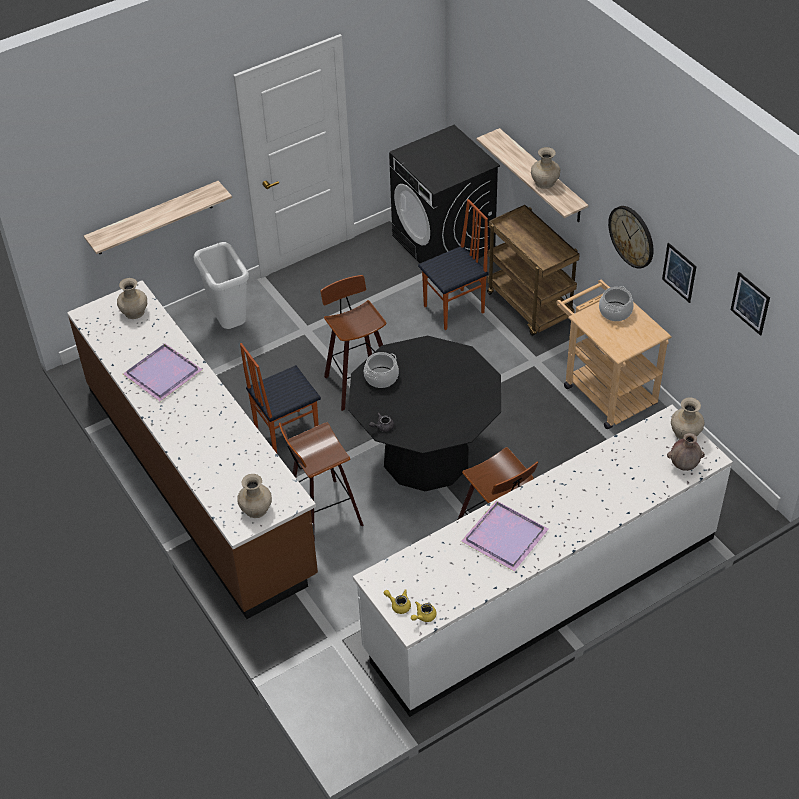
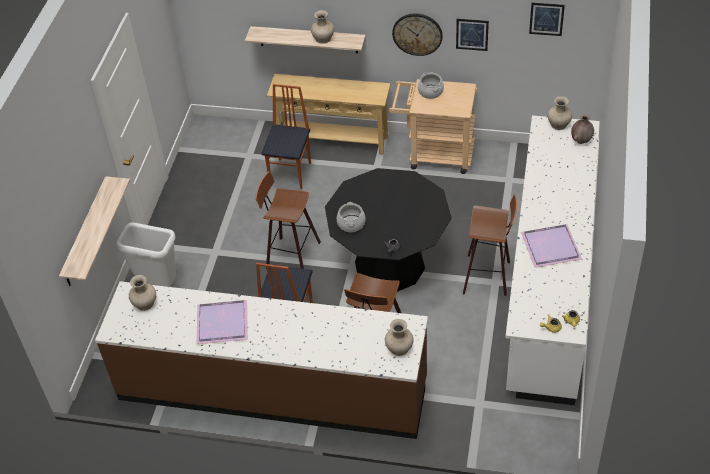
camera: 45 degrees left, 0 degrees up
(444, 243) = (231, 141): black washing machine -> none
(530, 307) = (333, 140): brown cart -> beige console table

